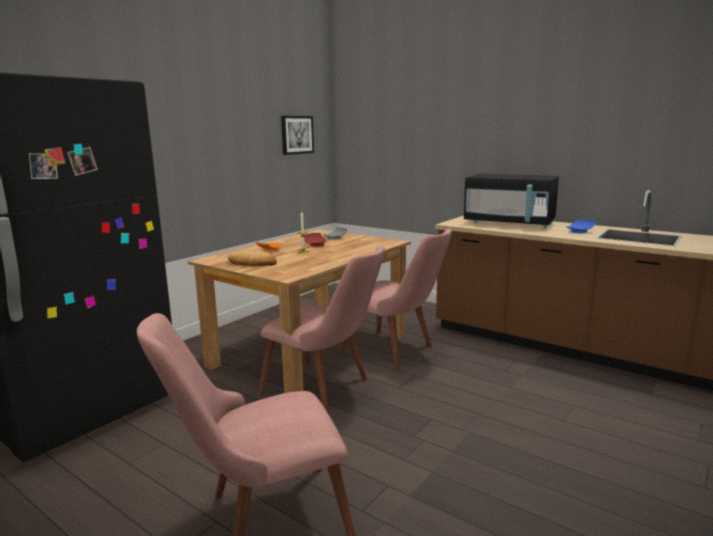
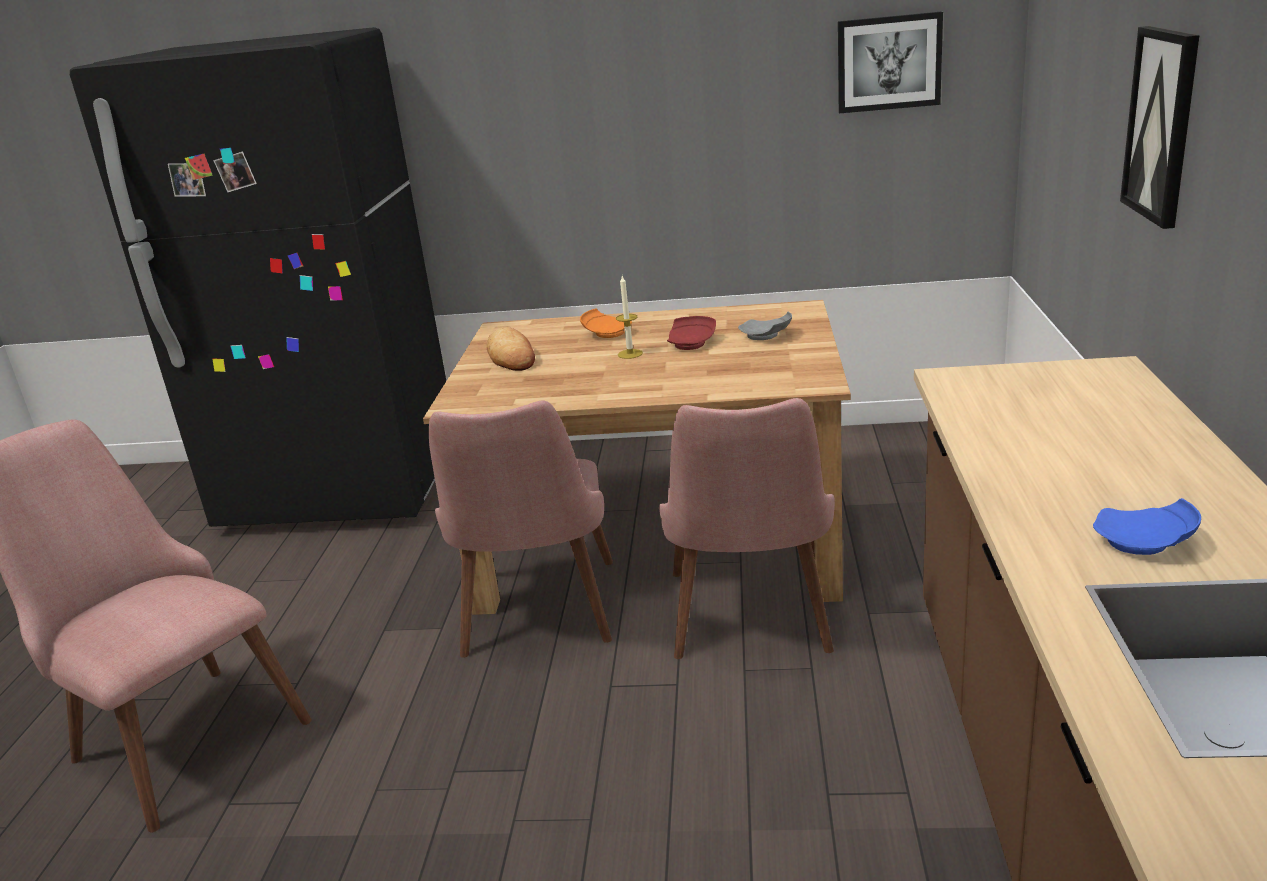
camera: 60 degrees right, 10 degrees up
(462, 140) = (1162, 125): none -> picture
(509, 223) = (1083, 430): black microwave -> none

